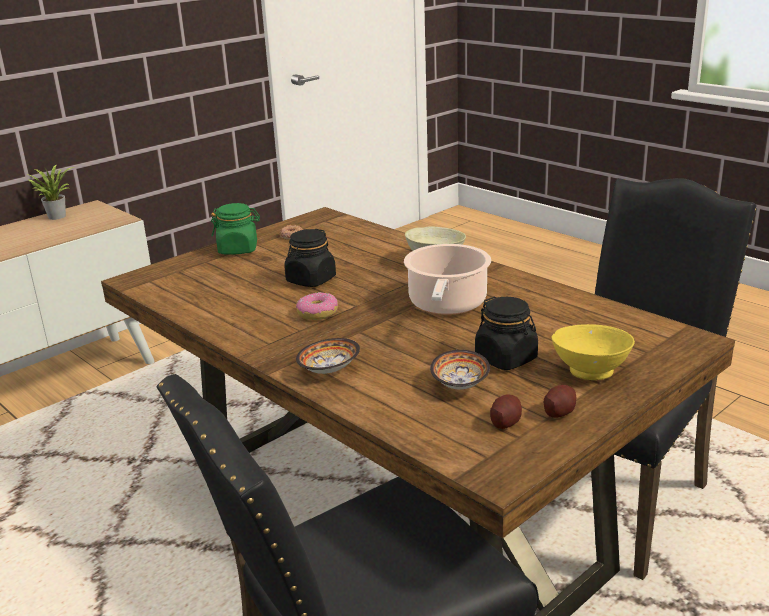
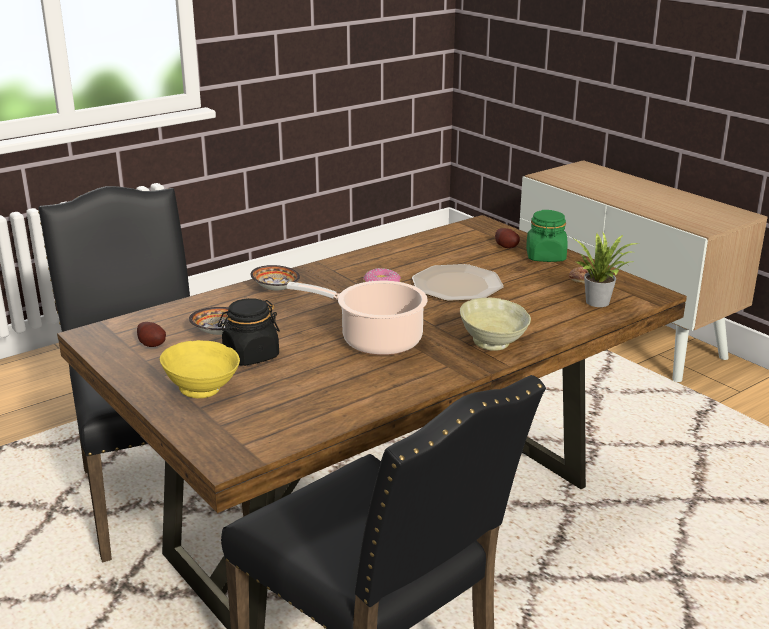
camera: 95 degrees right, 0 degrees up
(56, 216) = (709, 205): potted plant -> potted plant (600, 301)
(311, 280) = (458, 285): black jar -> plate
(559, 411) = (150, 366): potato -> potato (507, 246)

